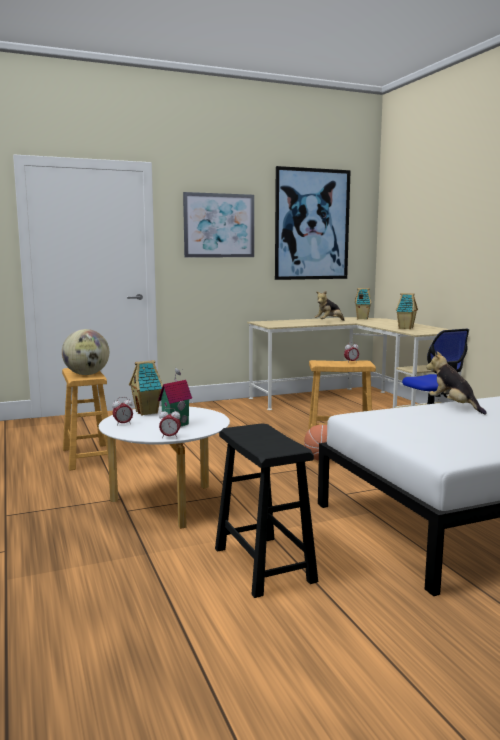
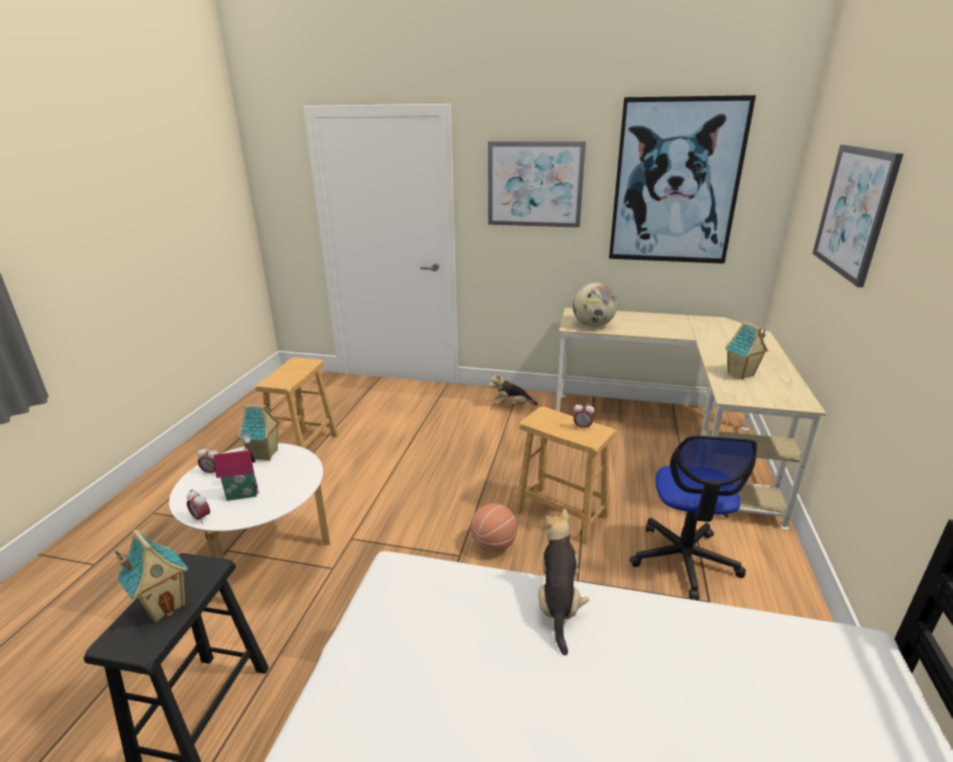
camera: 35 degrees right, 15 degrees up
(87, 374) = (286, 377): globe -> globe (593, 325)
(329, 322) = (662, 329): plush toy -> plush toy (511, 406)
(361, 318) = (728, 326): toy house -> toy house (165, 605)
(443, 222) = (853, 211): none -> picture

